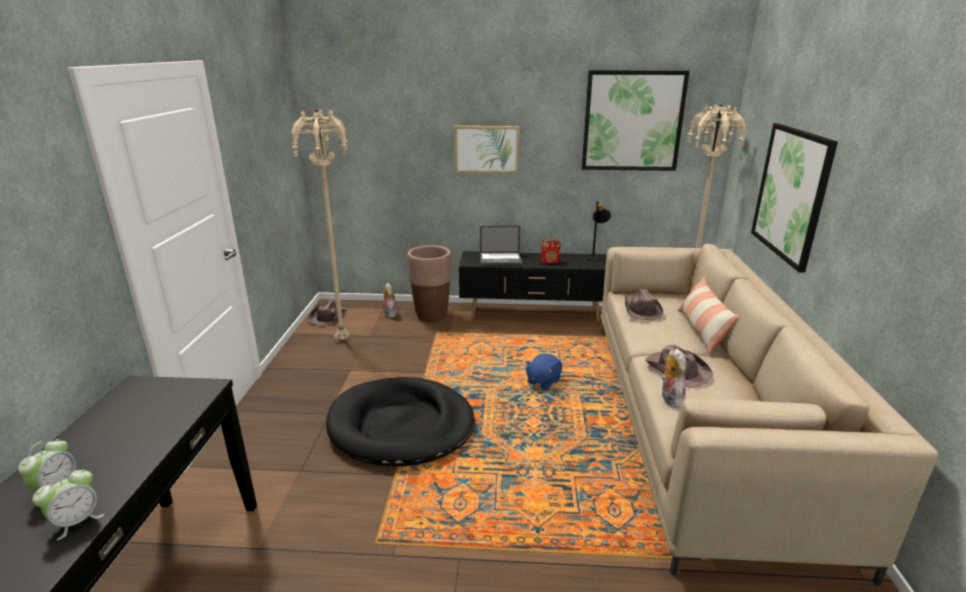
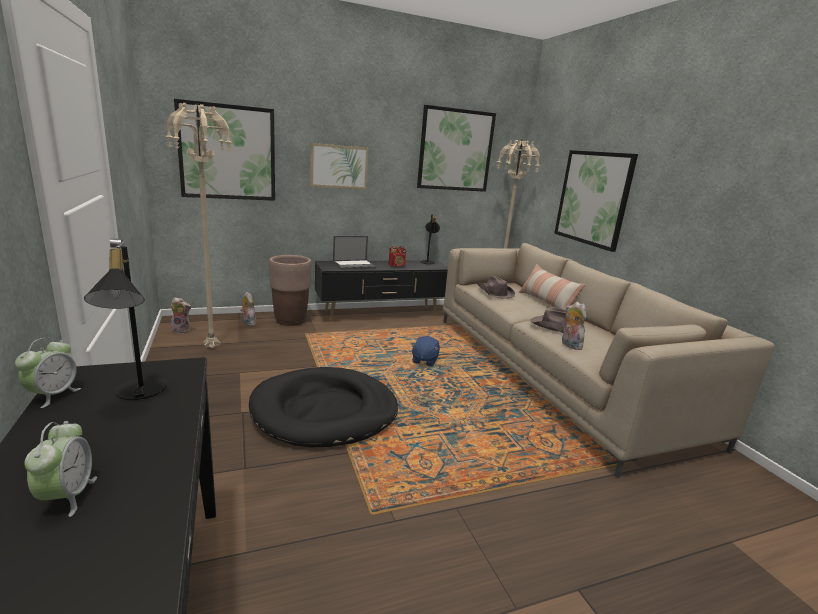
camera: 25 degrees left, 5 degrees down
(77, 522) = (139, 524): alarm clock -> alarm clock (53, 395)
(157, 409) = (136, 393): none -> black table lamp
(327, 317) = (182, 330): brown hat -> plush toy
(372, 141) = (227, 152): none -> picture

